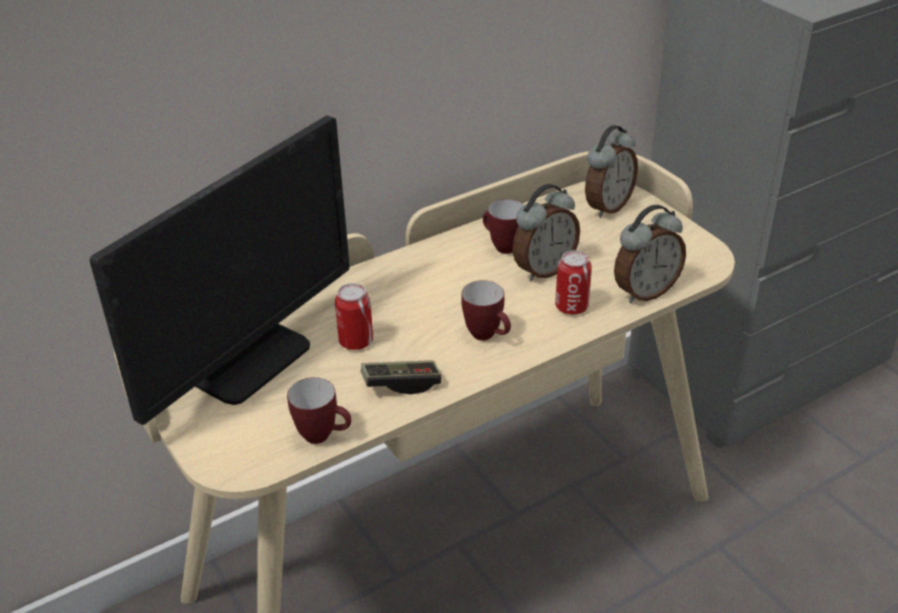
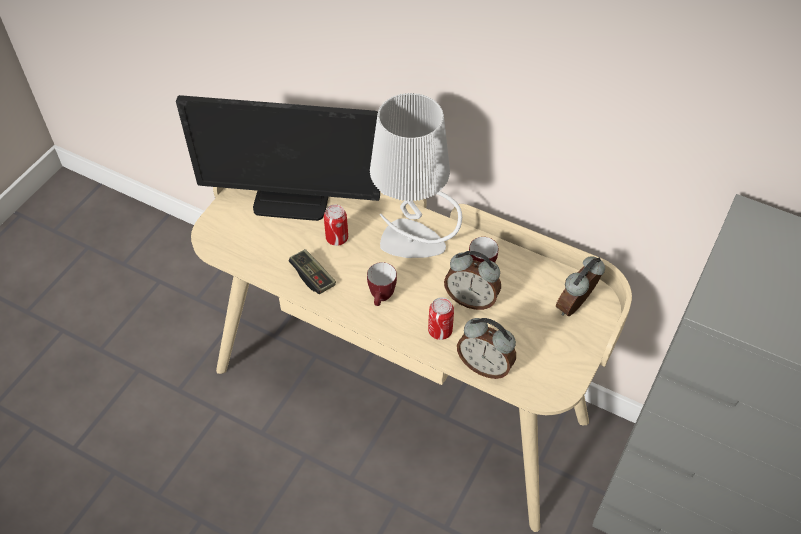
camera: 60 degrees right, 15 degrees up
(323, 436) = (251, 263): mug -> none
(419, 283) = (412, 241): none -> grey table lamp
(607, 207) = (576, 307): alarm clock -> alarm clock turned 120 degrees clockwise

